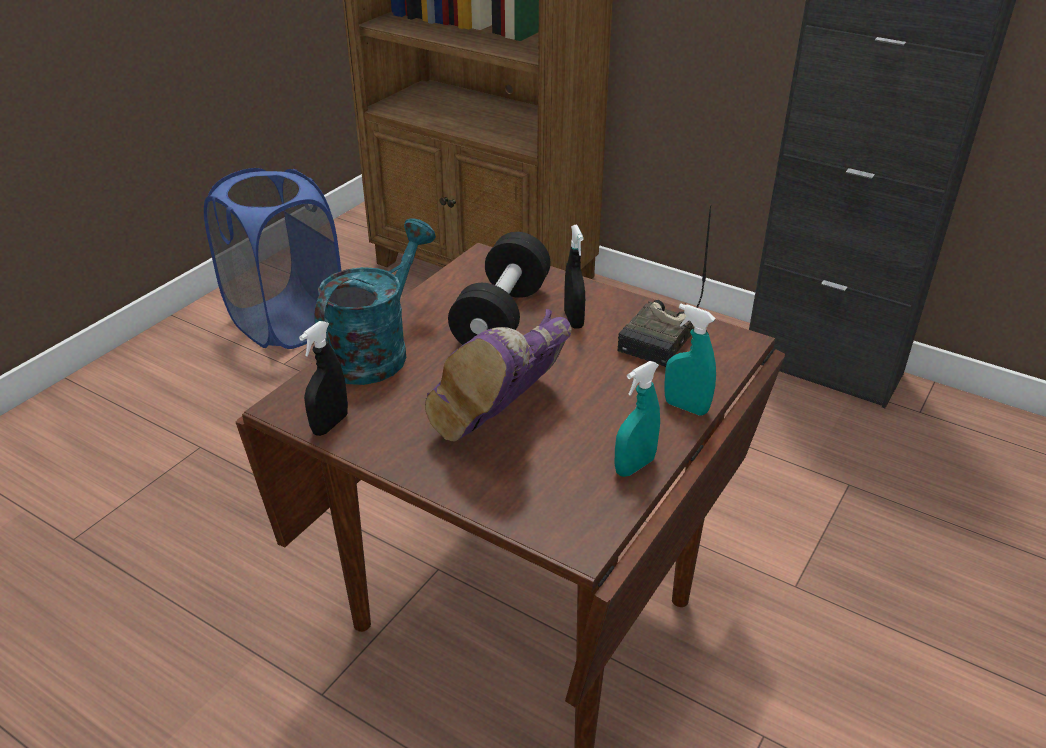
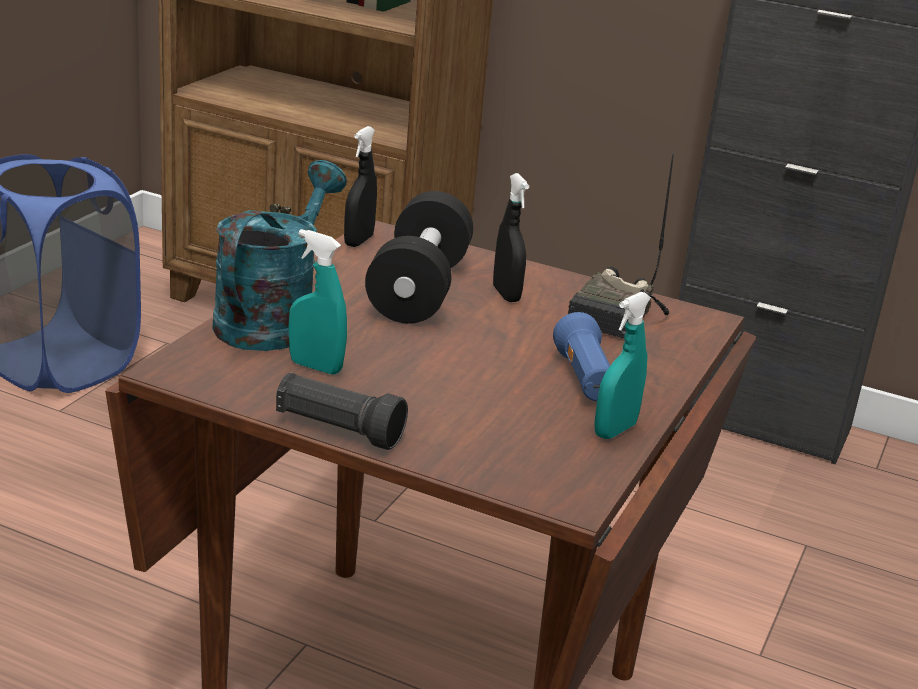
camera: 10 degrees left, 10 degrees down
(330, 424) = (235, 388): black spray bottle -> black spray bottle (359, 241)
(402, 468) = (337, 430): none -> black flashlight
(501, 420) = (446, 387): purple boot -> none
(620, 411) = (584, 379): none -> blue flashlight
(686, 407) = (659, 377): turquoise spray bottle -> turquoise spray bottle (315, 367)

